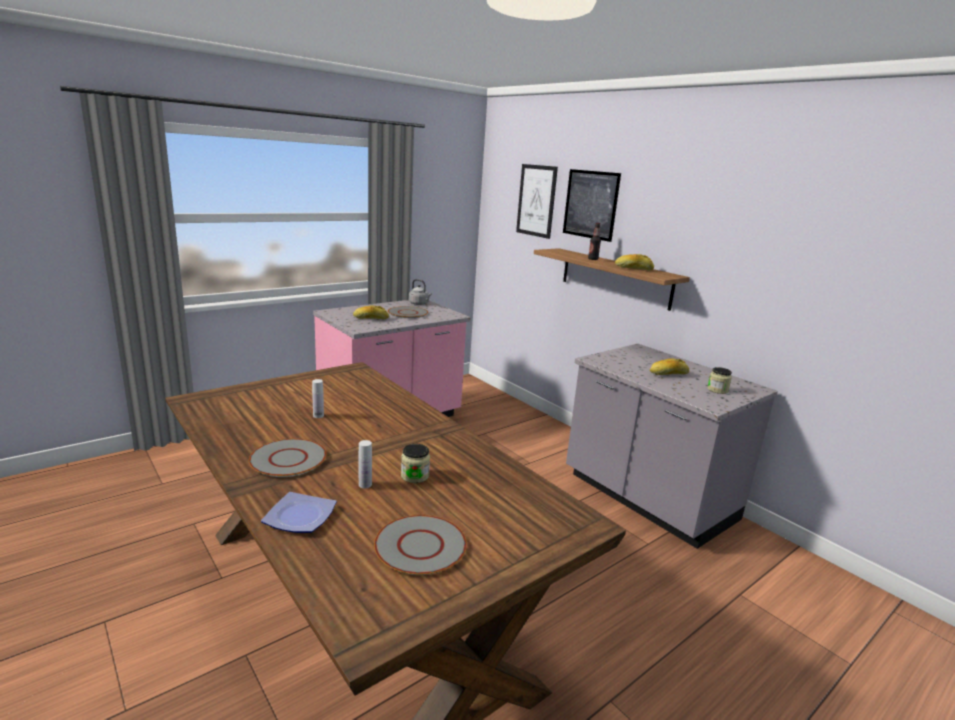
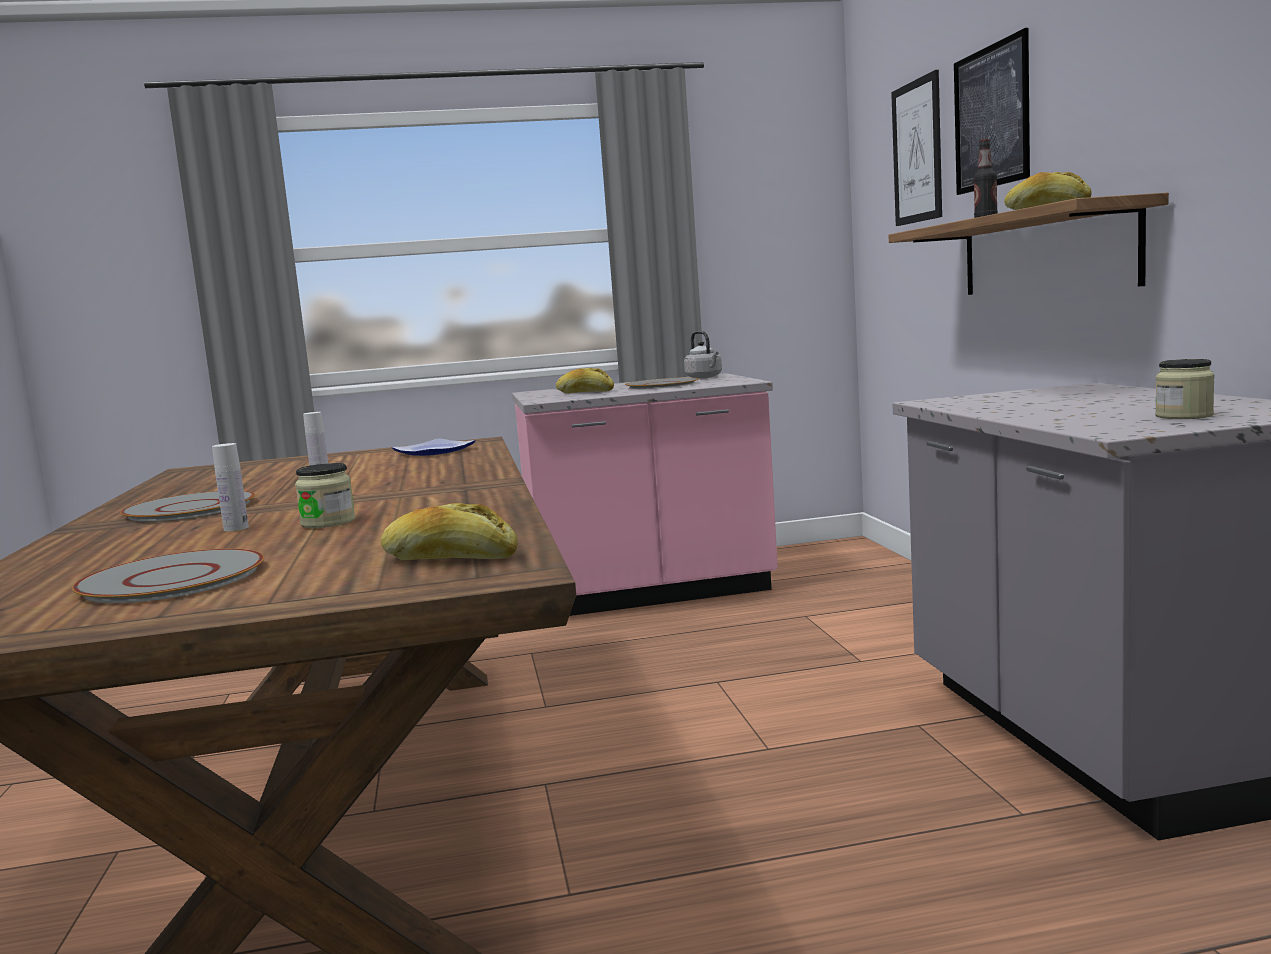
camera: 30 degrees right, 10 degrees down
(298, 517) = (80, 550): plate -> plate (432, 452)
(668, 374) = (1086, 406): bread -> bread (450, 559)

